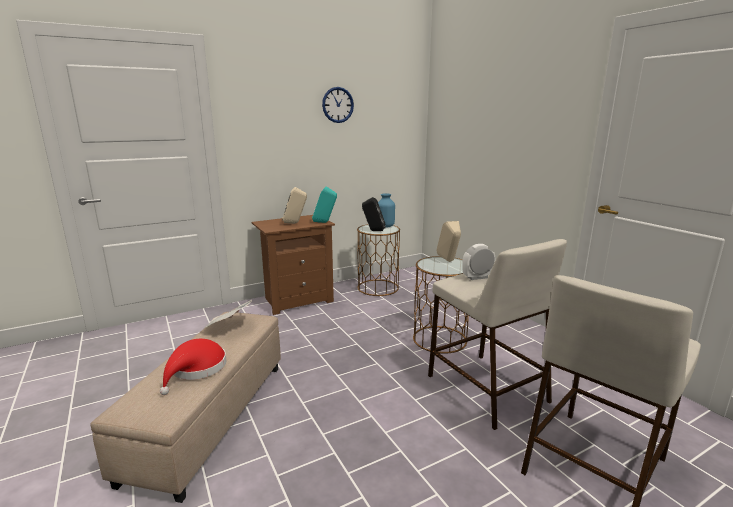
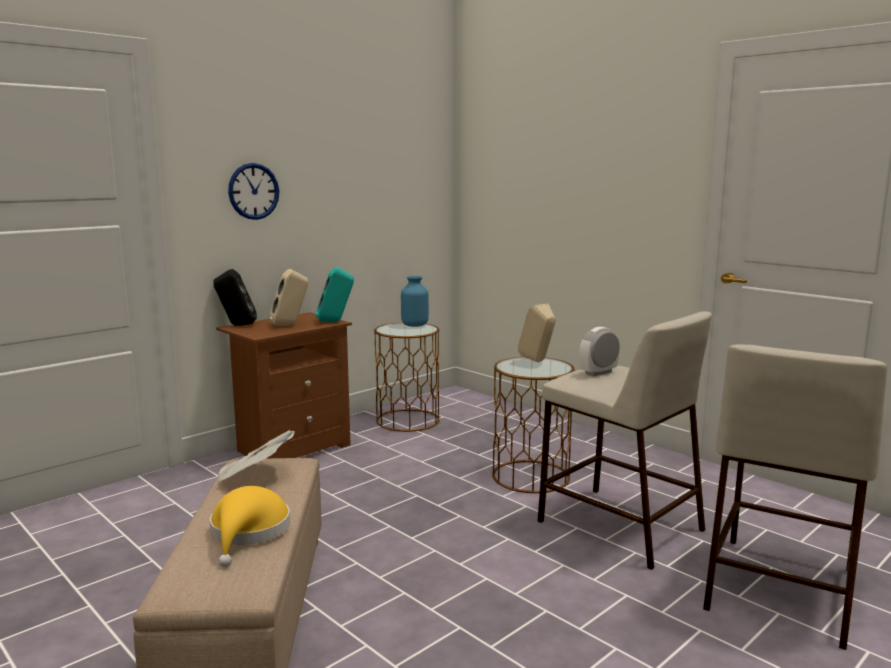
camera: 15 degrees left, 5 degrees down
(196, 369) = (248, 532): red hat -> yellow hat
(337, 105) = (337, 146): wall clock -> wall clock (253, 191)
(373, 231) = (402, 332): black speaker -> black speaker (236, 325)

